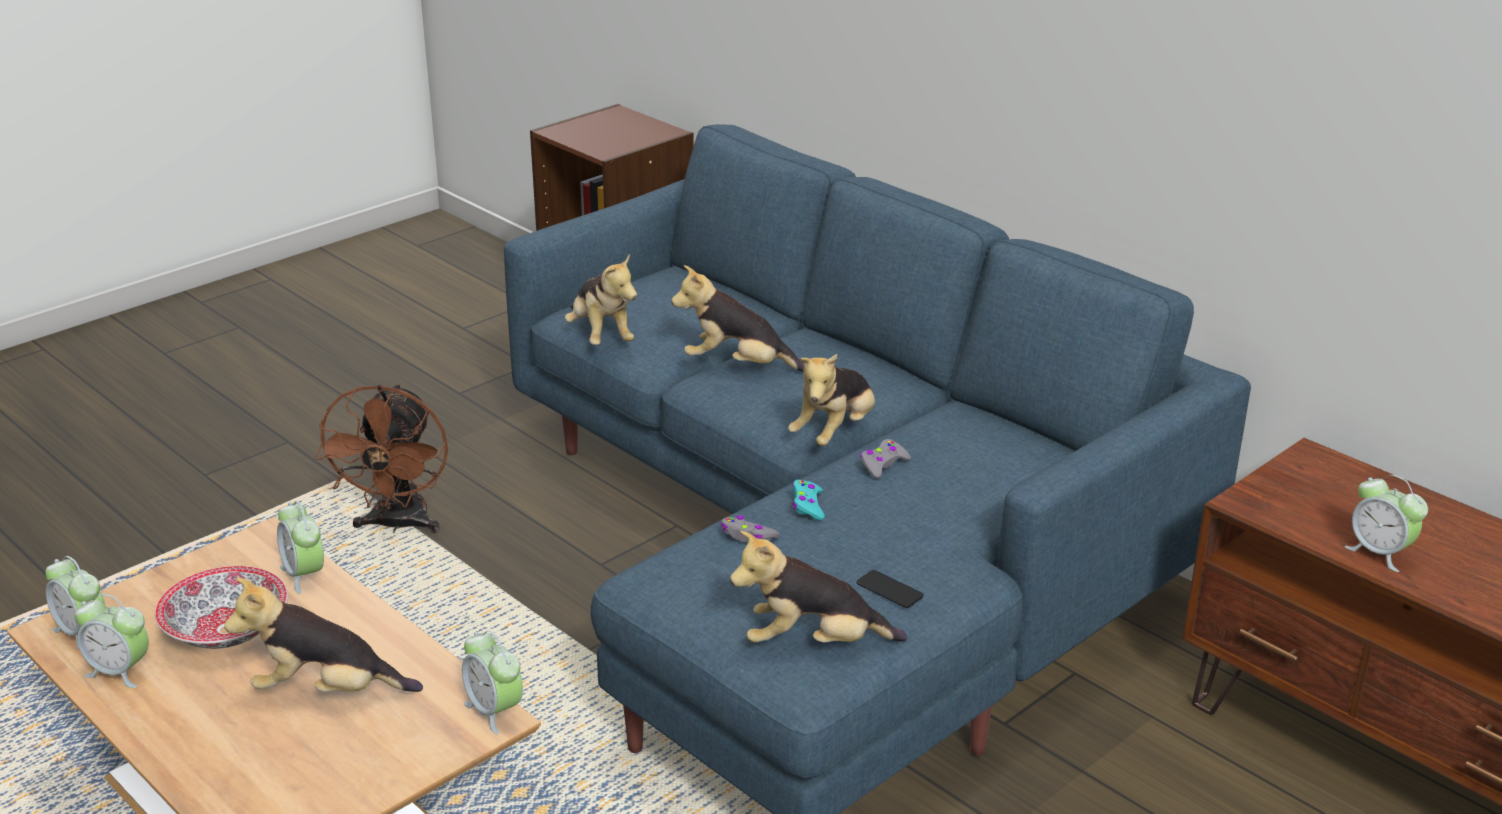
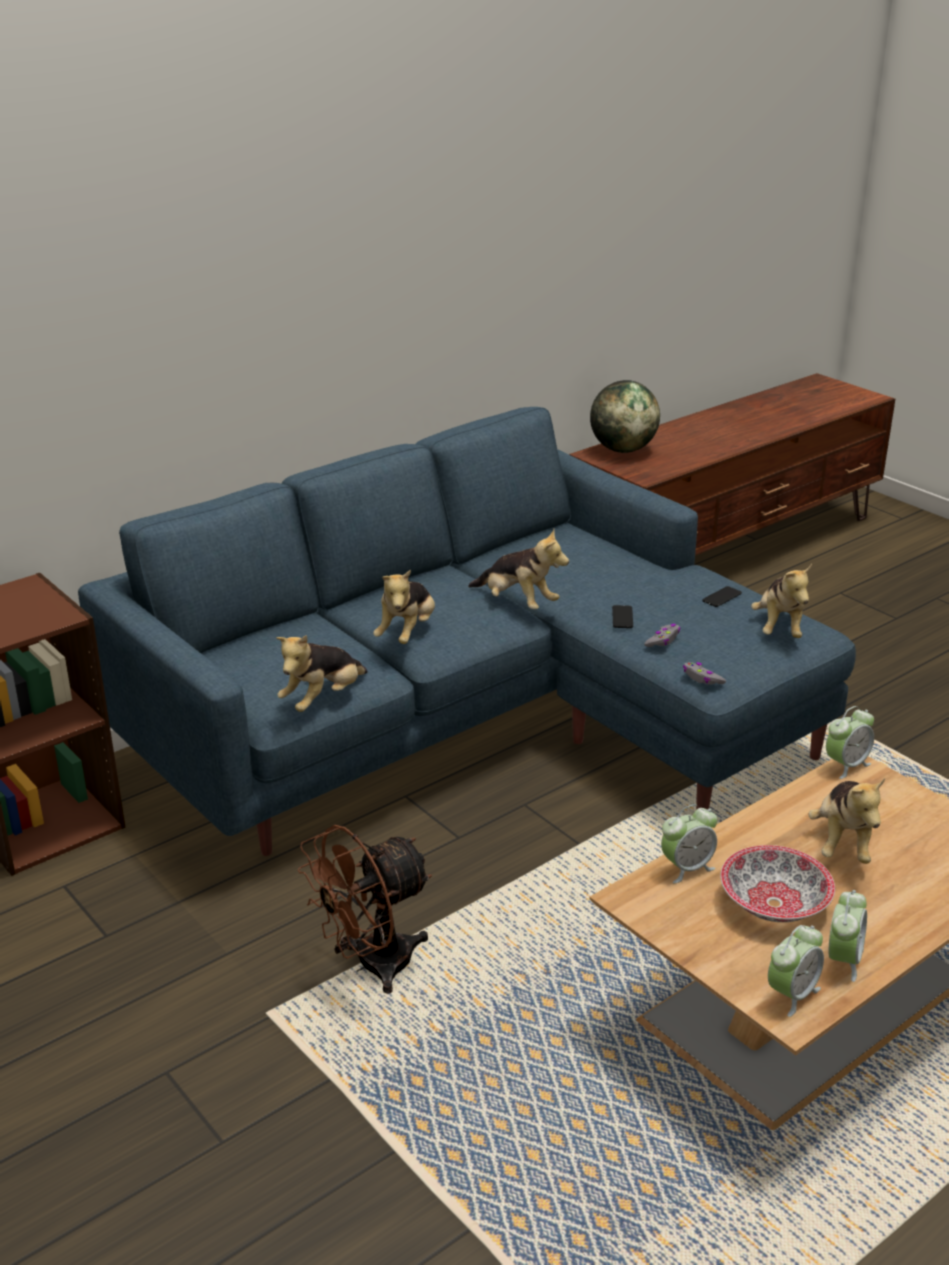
camera: 85 degrees left, 0 degrees up
(398, 525) = (371, 966): brown fan -> brown fan turned 135 degrees clockwise
(601, 336) = (323, 699): plush toy -> plush toy turned 150 degrees clockwise
(807, 506) = (622, 617): turquoise game controller -> phone
(883, 464) = (567, 588): grey game controller -> grey game controller (702, 678)
(1353, 483) = (622, 450): none -> globe
(1379, 553) = (694, 455): alarm clock -> none

